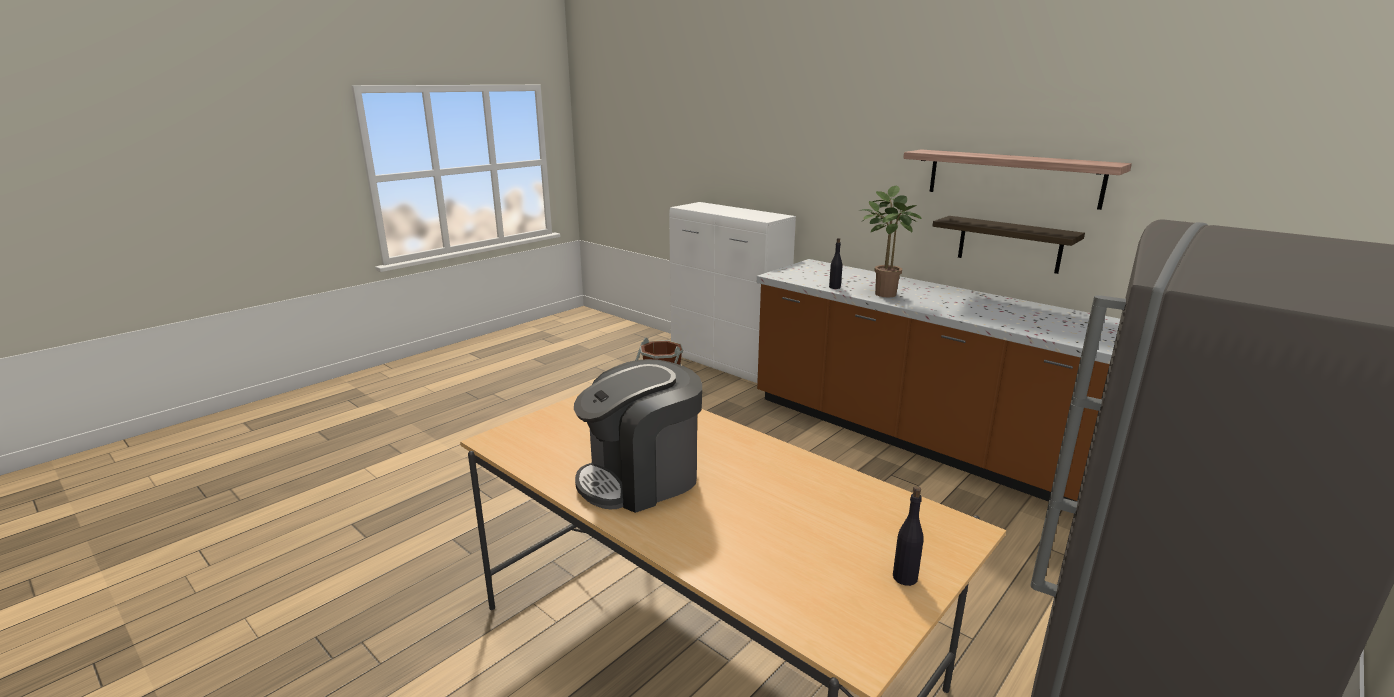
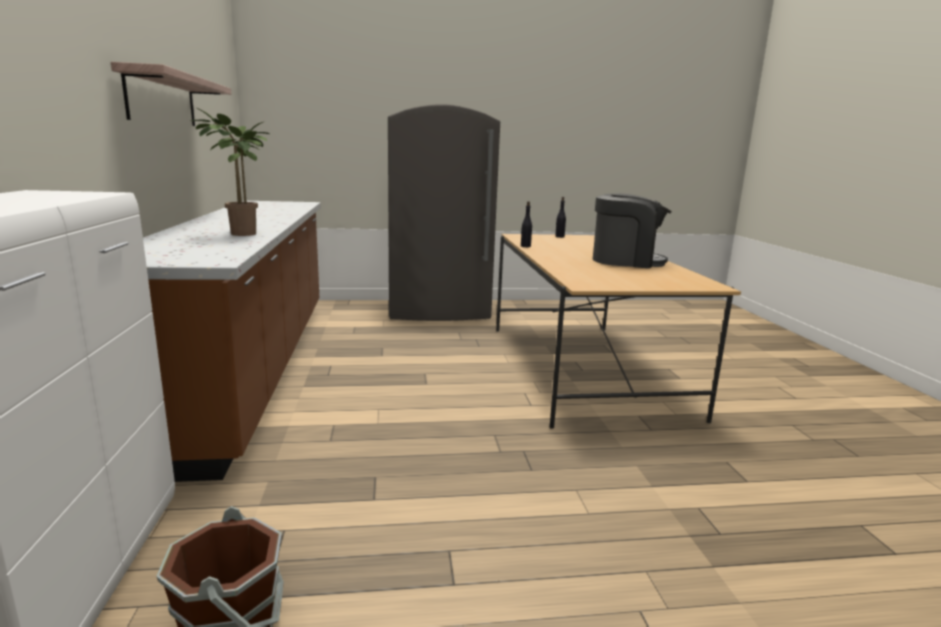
camera: 140 degrees left, 5 degrees down
(835, 287) = (244, 243): black bottle -> black bottle (525, 246)
(1009, 244) = (173, 169): shelf -> none

